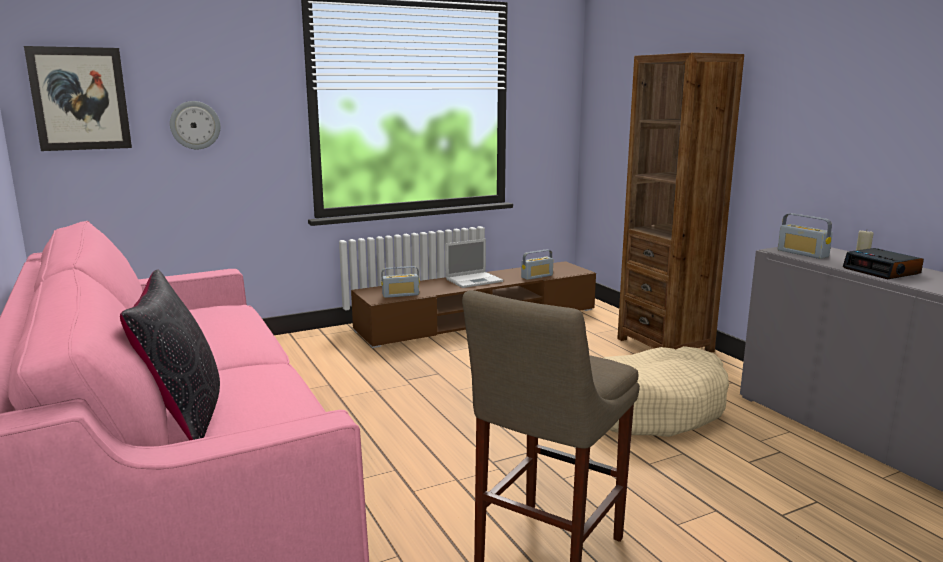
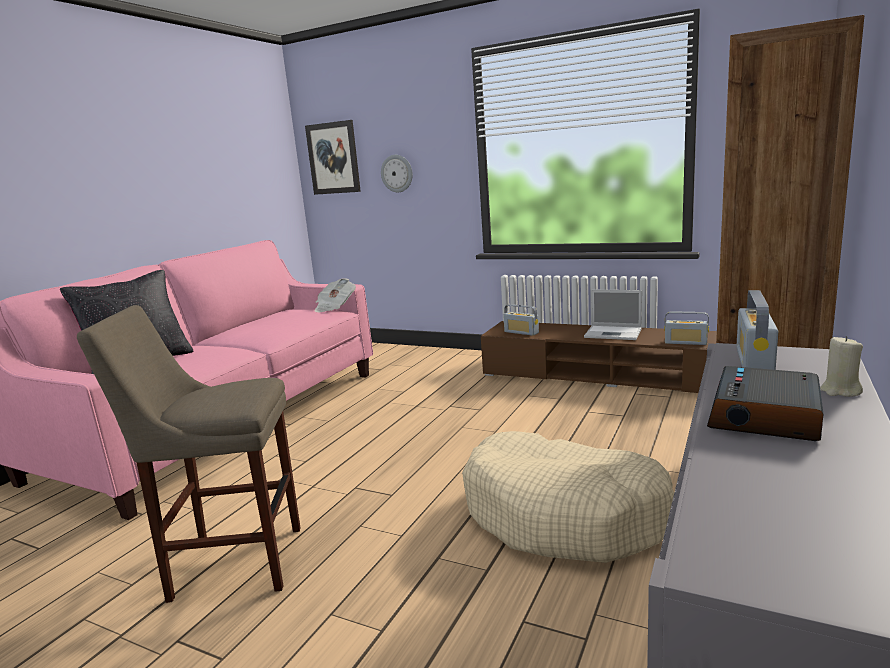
camera: 55 degrees right, 0 degrees up
(223, 301) = (334, 307): none -> newspaper

